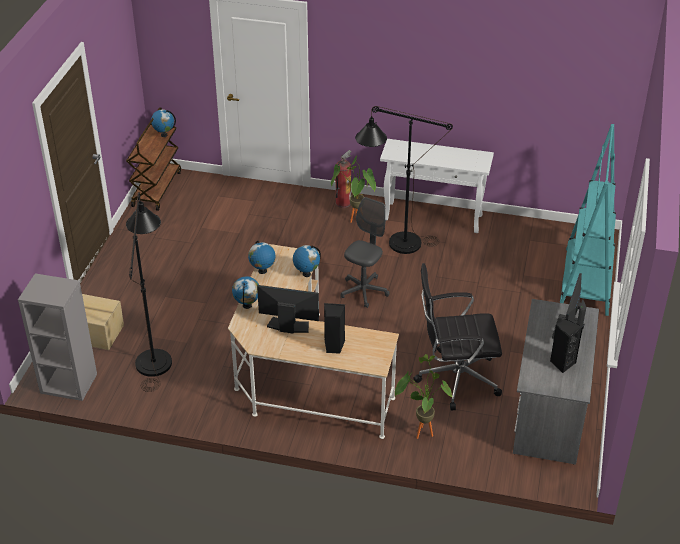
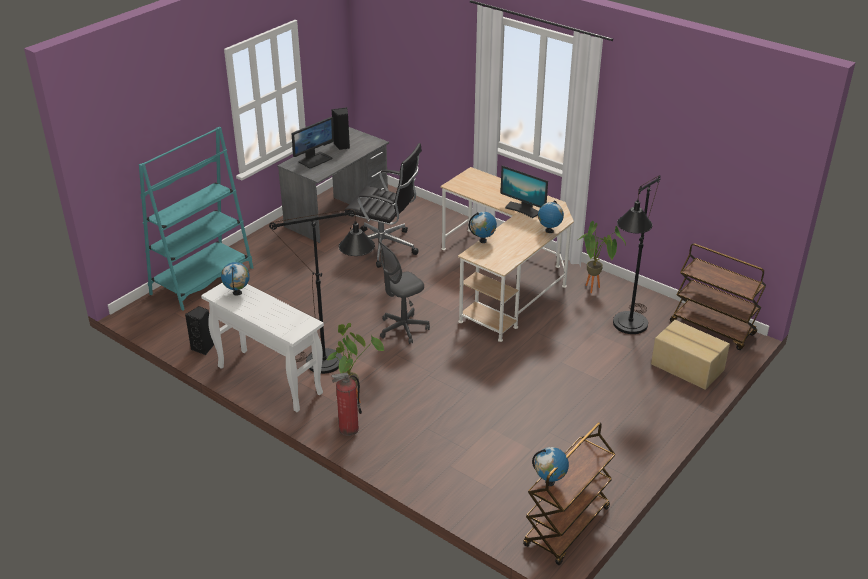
camera: 155 degrees left, 5 degrees down
(68, 384) = (713, 328): grey bookcase -> brown cart
(262, 271) = (521, 253): globe -> globe (237, 293)
(333, 346) = (496, 190): black speaker -> black speaker (203, 348)
(419, 432) = (440, 226): potted plant -> potted plant (594, 290)

